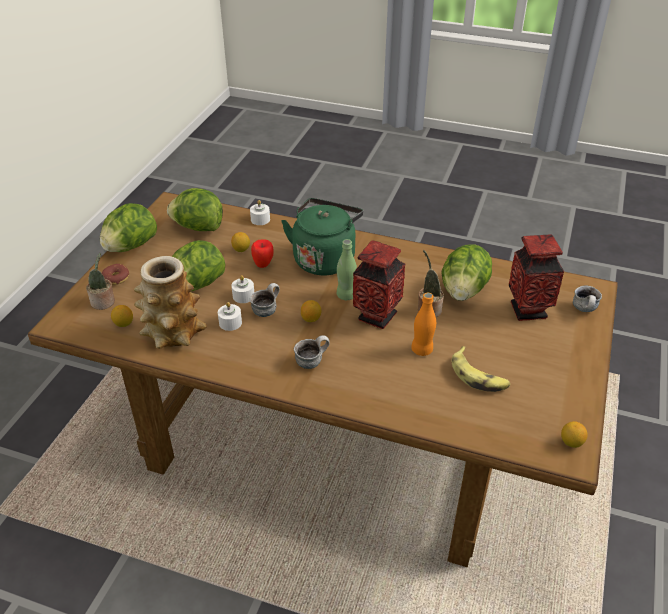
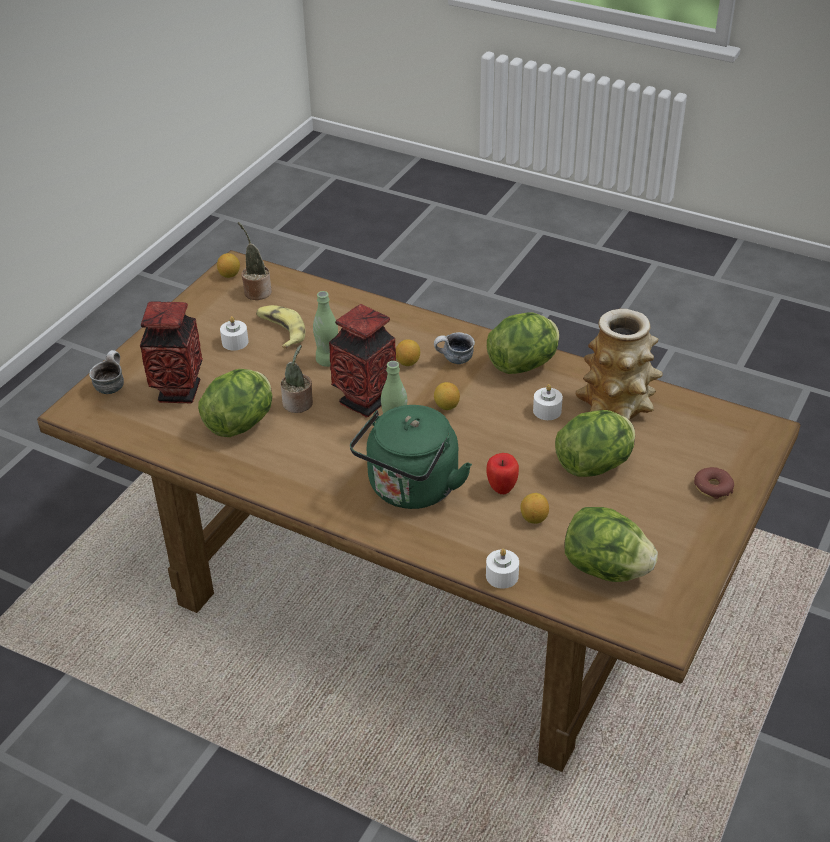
camera: 170 degrees left, 0 degrees up
(104, 302) = (717, 452): potted plant -> potted plant (256, 291)
(124, 324) = (681, 422): lemon -> lemon (408, 362)
(131, 246) = (708, 542): lettuce -> lettuce (524, 364)
(243, 296) = (530, 444): white candle -> white candle (235, 342)
(266, 310) = (501, 423): mug -> none
(422, 350) = (328, 361): orange bottle -> green bottle

